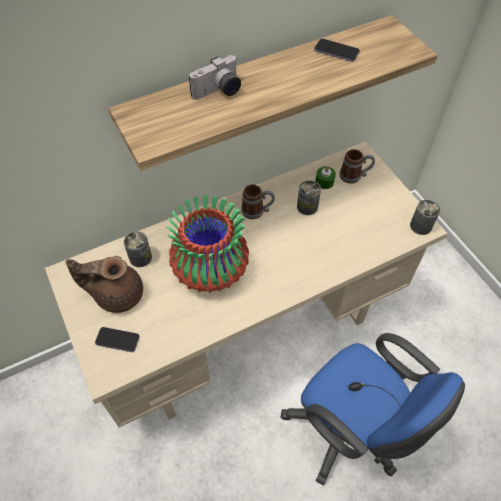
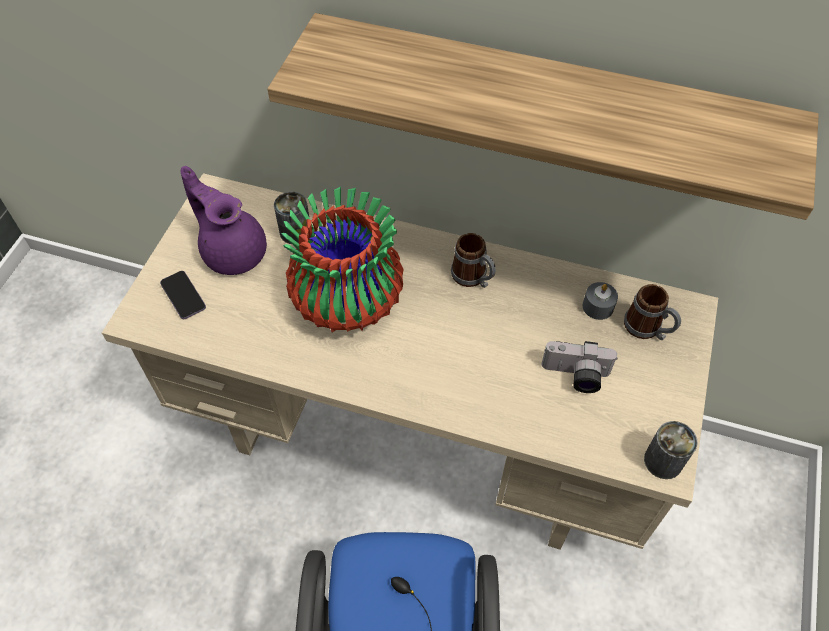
camera: 45 degrees right, 0 degrees up
(117, 294) = (233, 251): brown teapot -> purple teapot
(219, 92) = (448, 68): camera -> camera (575, 376)
(307, 207) = (539, 319): can -> none
(324, 181) = (598, 306): green candle -> grey candle
(336, 51) = (662, 111): phone -> none

